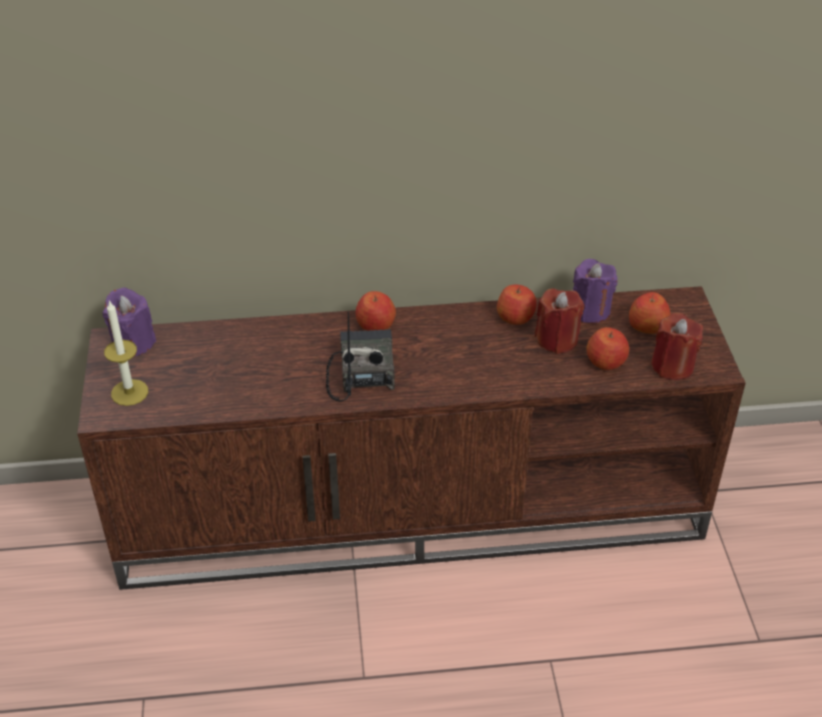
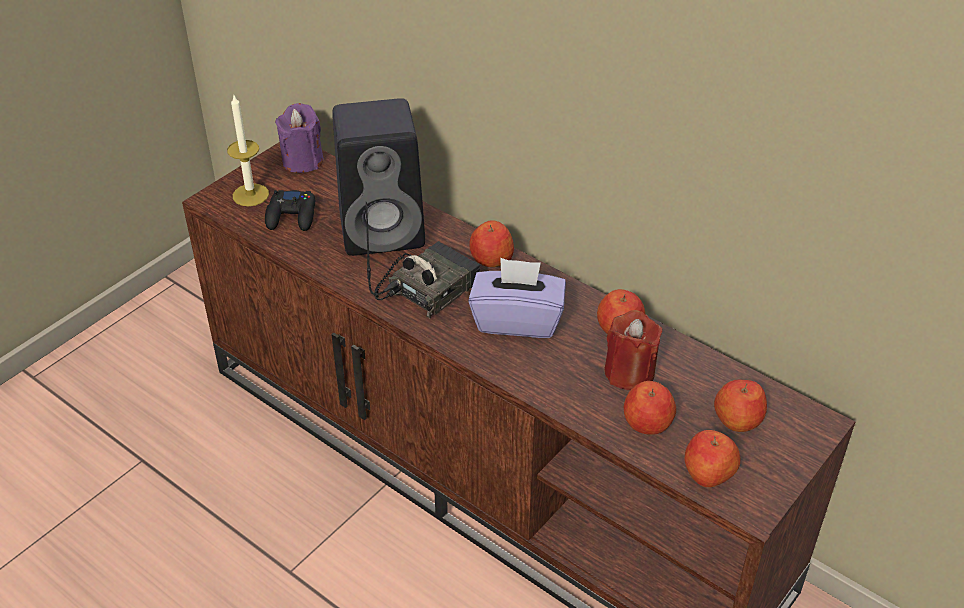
camera: 45 degrees right, 0 degrees up
(188, 387) = (292, 216): none -> black game controller
(274, 352) = (385, 230): none -> black speaker
(449, 353) = (517, 320): none -> purple tissue box
(590, 310) = (700, 368): purple candle -> none
(672, 366) = (708, 472): red candle -> apple

